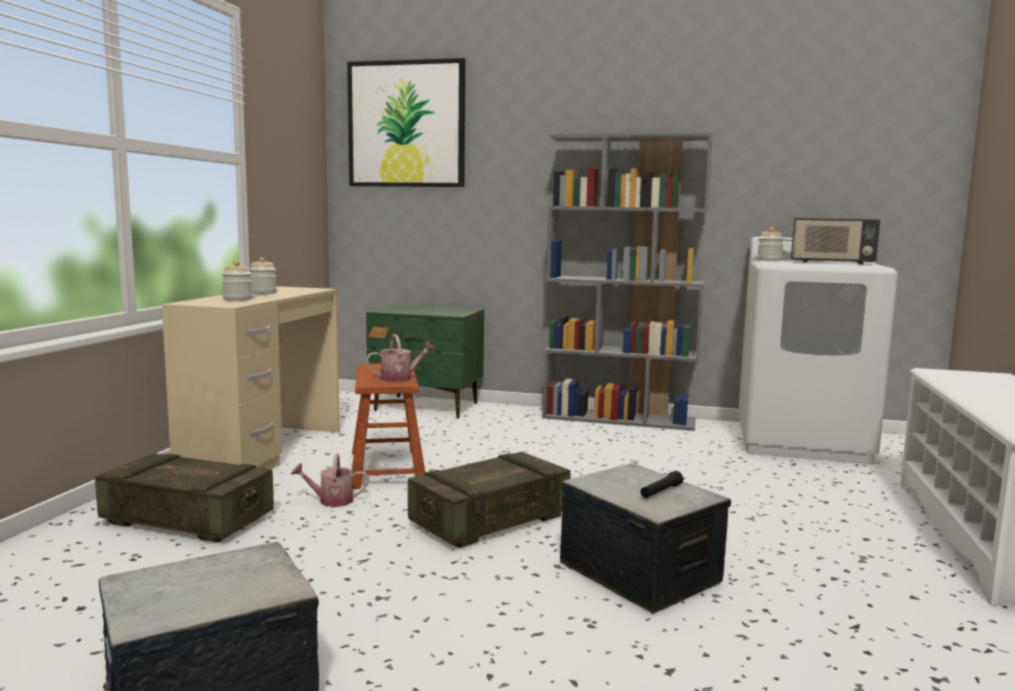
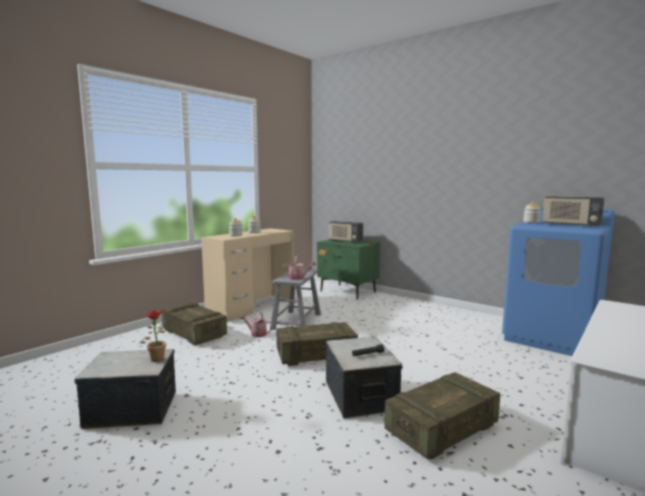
camera: 25 degrees right, 0 degrees up
(264, 566) = (156, 358): none -> potted plant
(387, 468) = (296, 321): brown stool -> grey stool
(406, 124) = (346, 145): picture -> none
(419, 309) = (345, 241): none -> radio
(619, 419) = (446, 309): grey bookcase -> none
(803, 442) = (551, 338): white washing machine -> blue washing machine
(808, 596) = (442, 429): none -> crate

